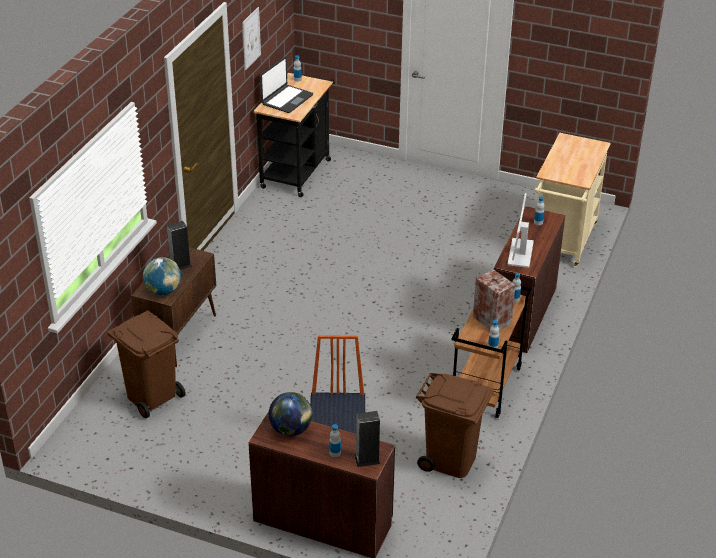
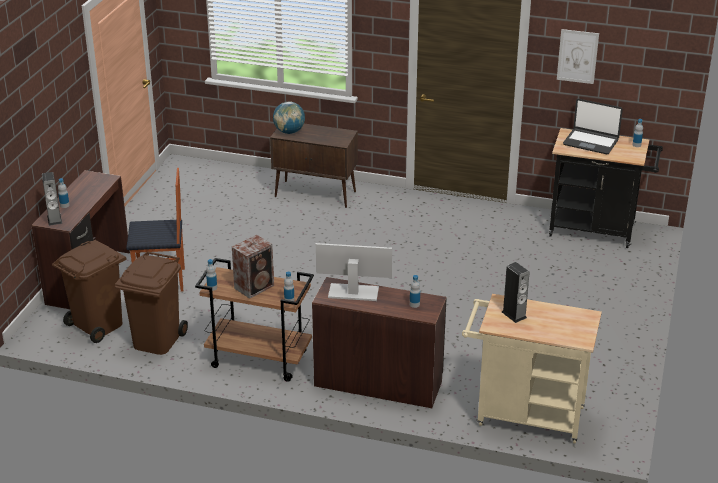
camera: 85 degrees right, 5 degrees down
(152, 396) = (238, 191): brown trash can -> brown trash can (98, 325)
(180, 265) = (326, 135): speaker -> speaker (514, 314)
(291, 430) = (94, 186): globe -> none

